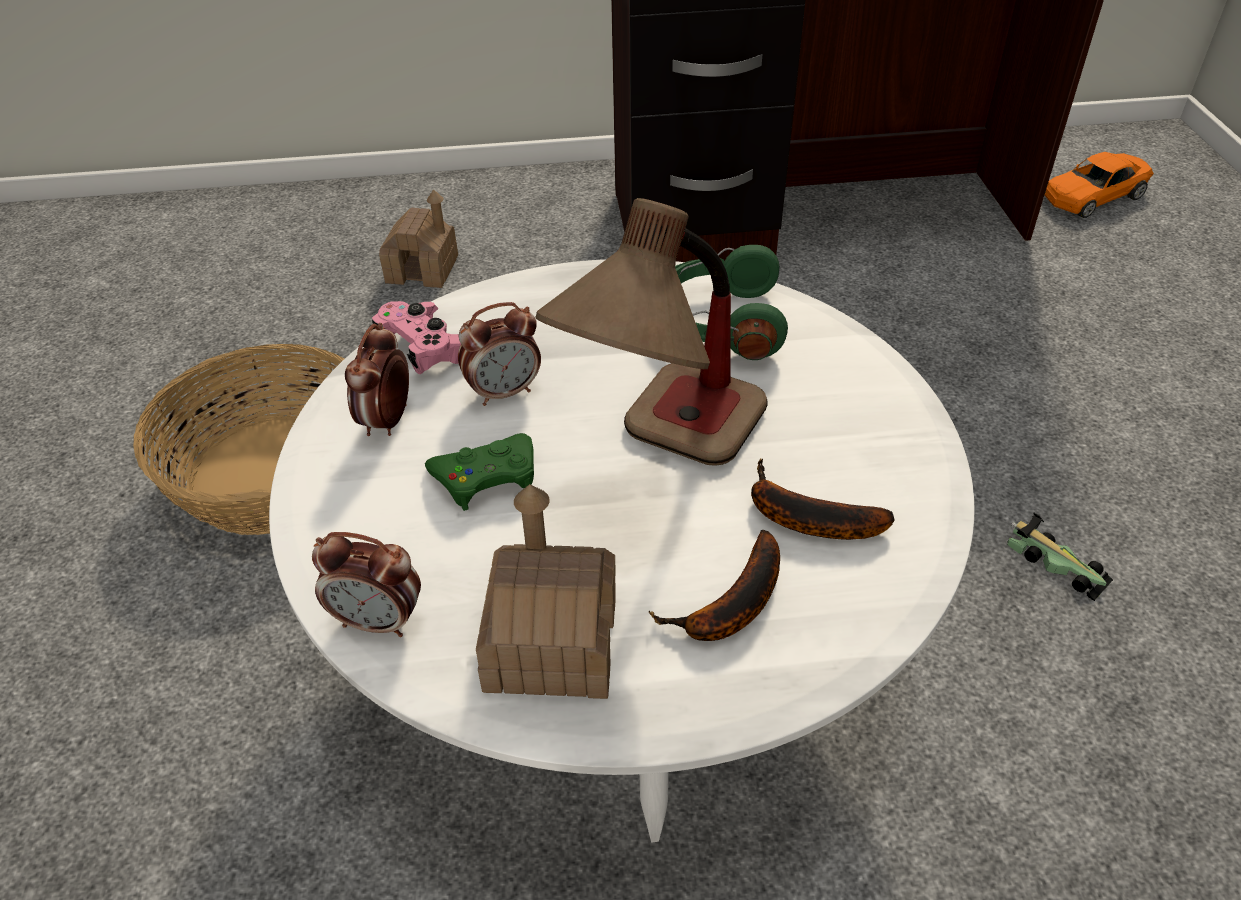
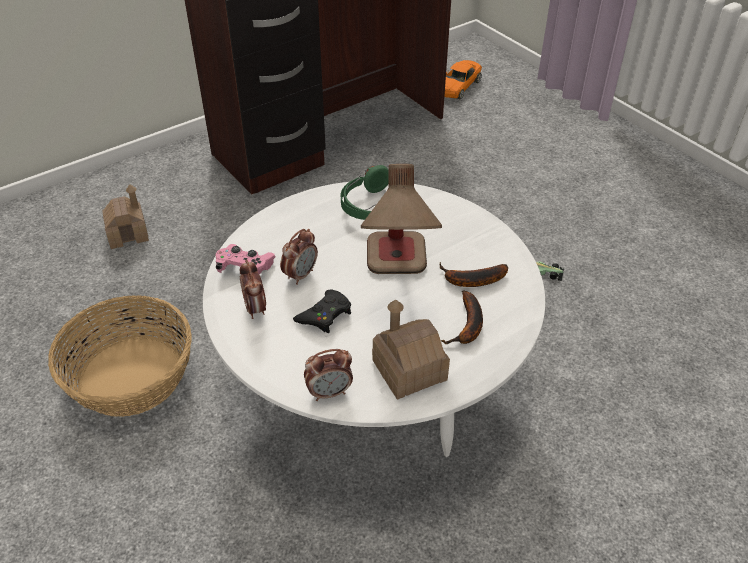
camera: 30 degrees left, 0 degrees up
(487, 477) = (325, 315): green game controller -> black game controller

